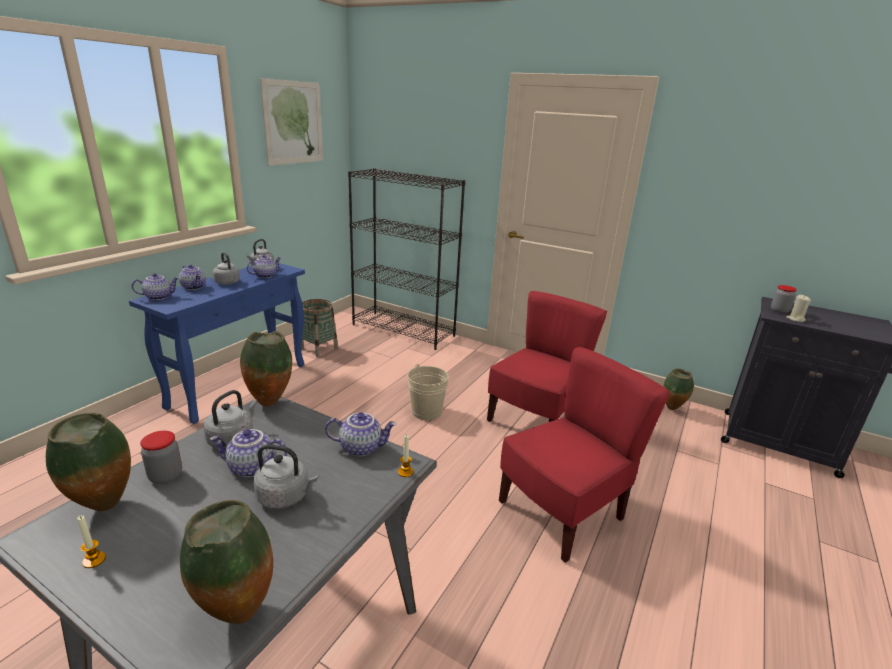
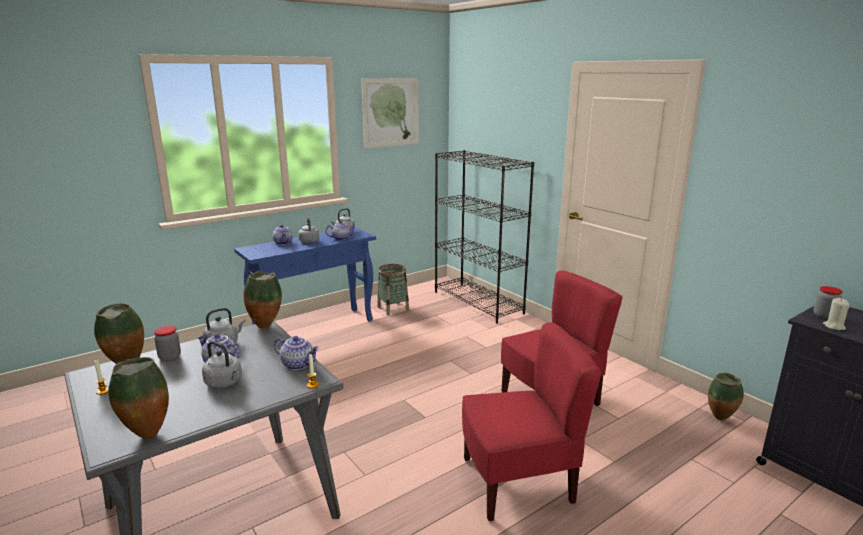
camera: 25 degrees right, 5 degrees down
(158, 297) = (254, 247): teapot -> none
(426, 411) = (451, 374): beige bucket -> none

